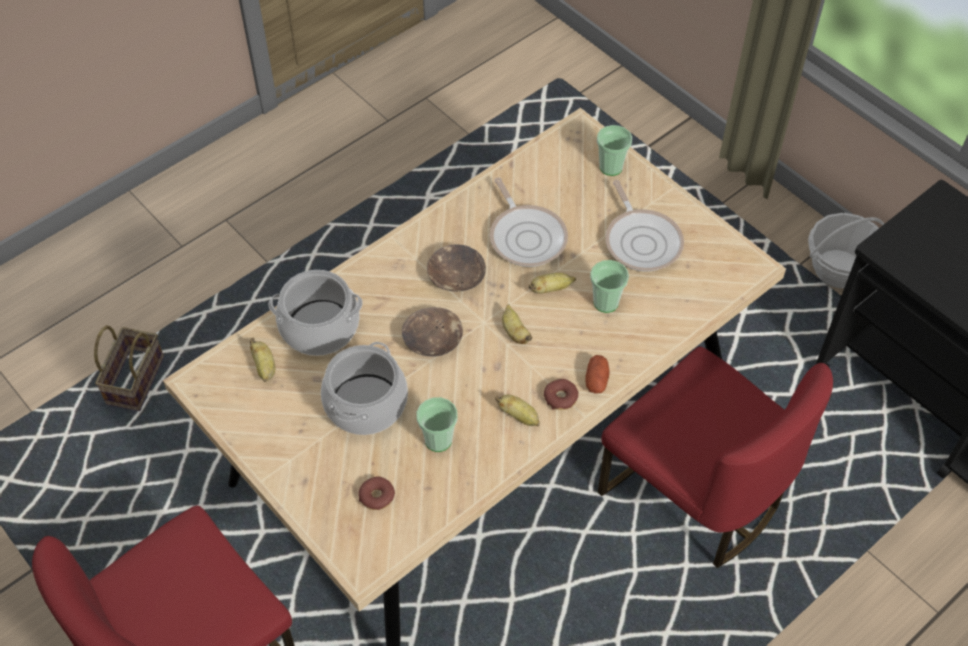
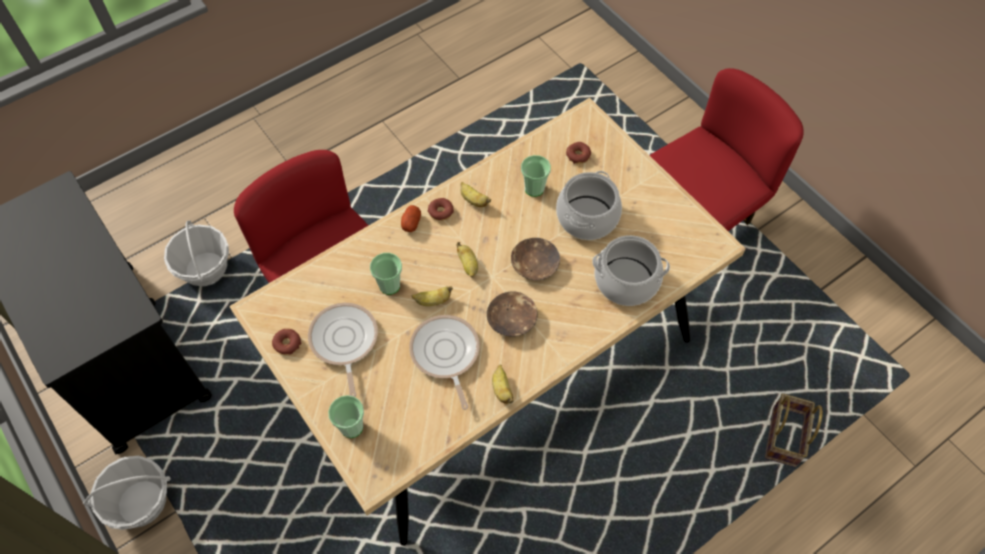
camera: 175 degrees left, 5 degrees up
(265, 367) = (667, 251): banana -> banana (501, 389)
(704, 235) = (287, 343): none -> donut
(896, 530) = (205, 269): none -> basket

